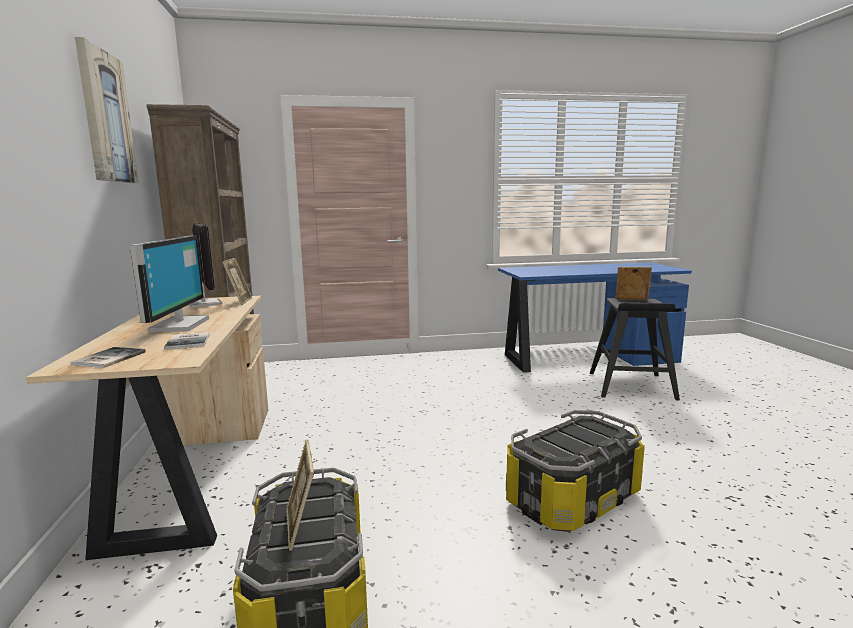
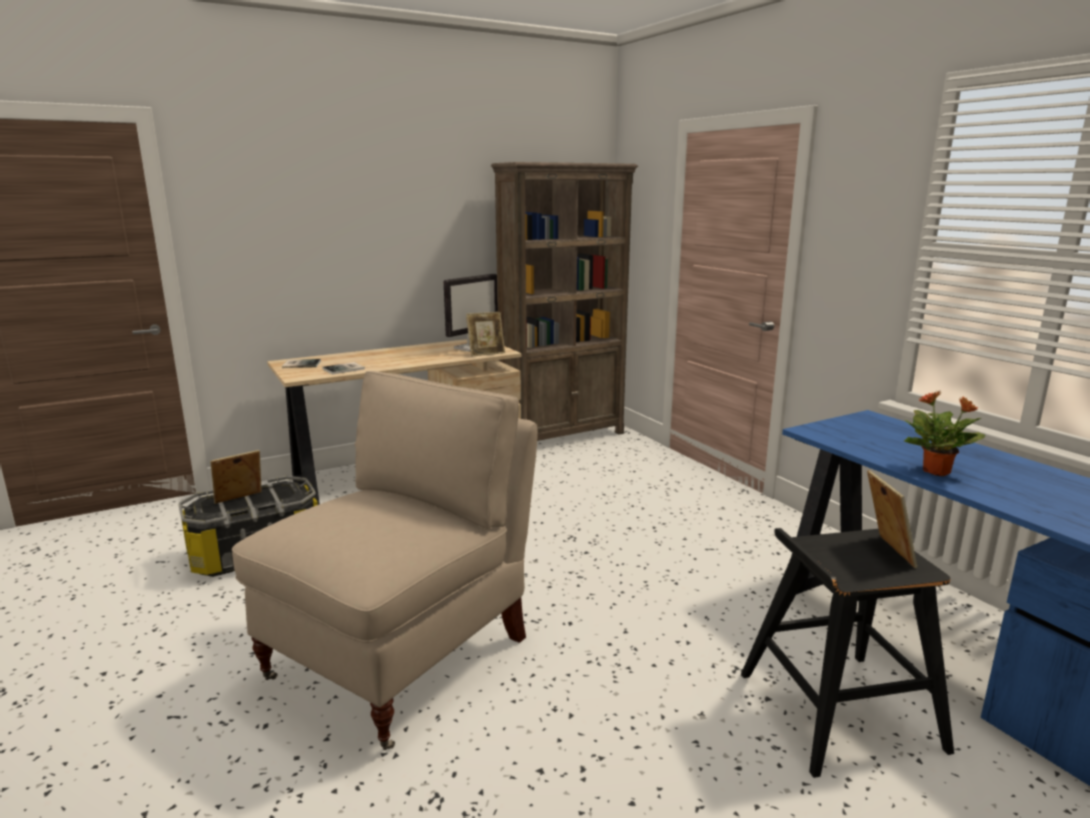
camera: 70 degrees right, 5 degrees up
(106, 117) = (423, 186): picture -> none
(177, 325) = (391, 357): monitor -> none
(572, 498) = (403, 656): storage box -> beige chair
(590, 271) = (937, 472): none -> potted plant

